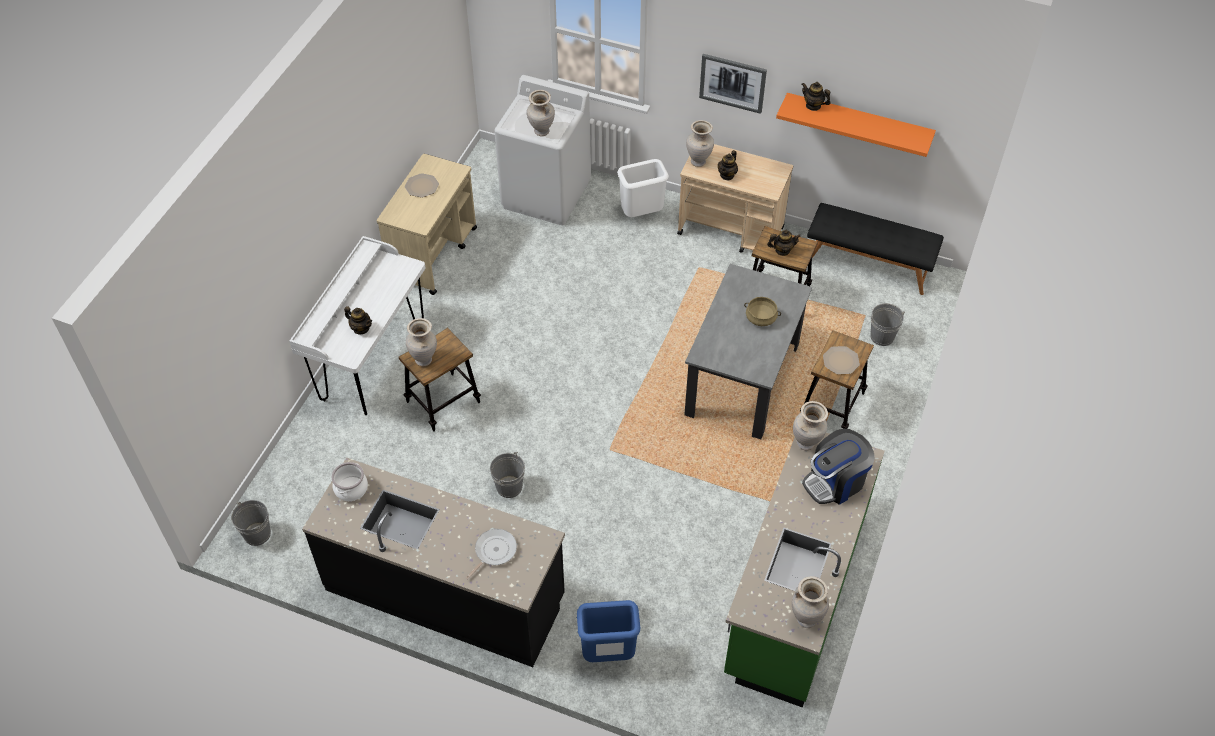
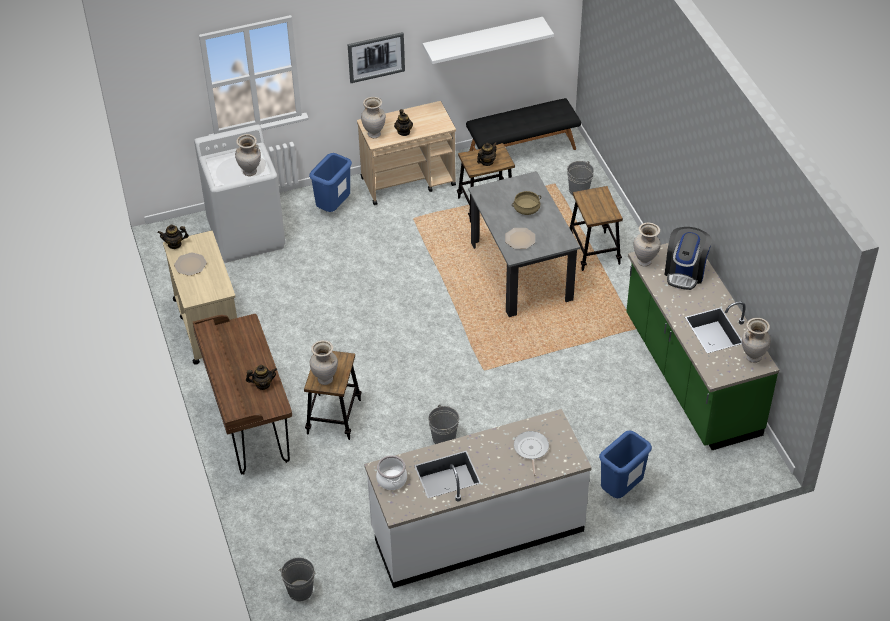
camera: 40 degrees left, 5 degrees down
(372, 362) = (250, 425): white desk -> brown desk
(445, 592) = (477, 530): black counter -> white counter
(641, 215) = (333, 207): white trash can -> blue trash can
(813, 106) = (449, 42): teapot -> teapot (174, 244)
(840, 361) = (598, 207): plate -> plate (520, 239)
(858, 122) = (483, 39): orange shelf -> white shelf

